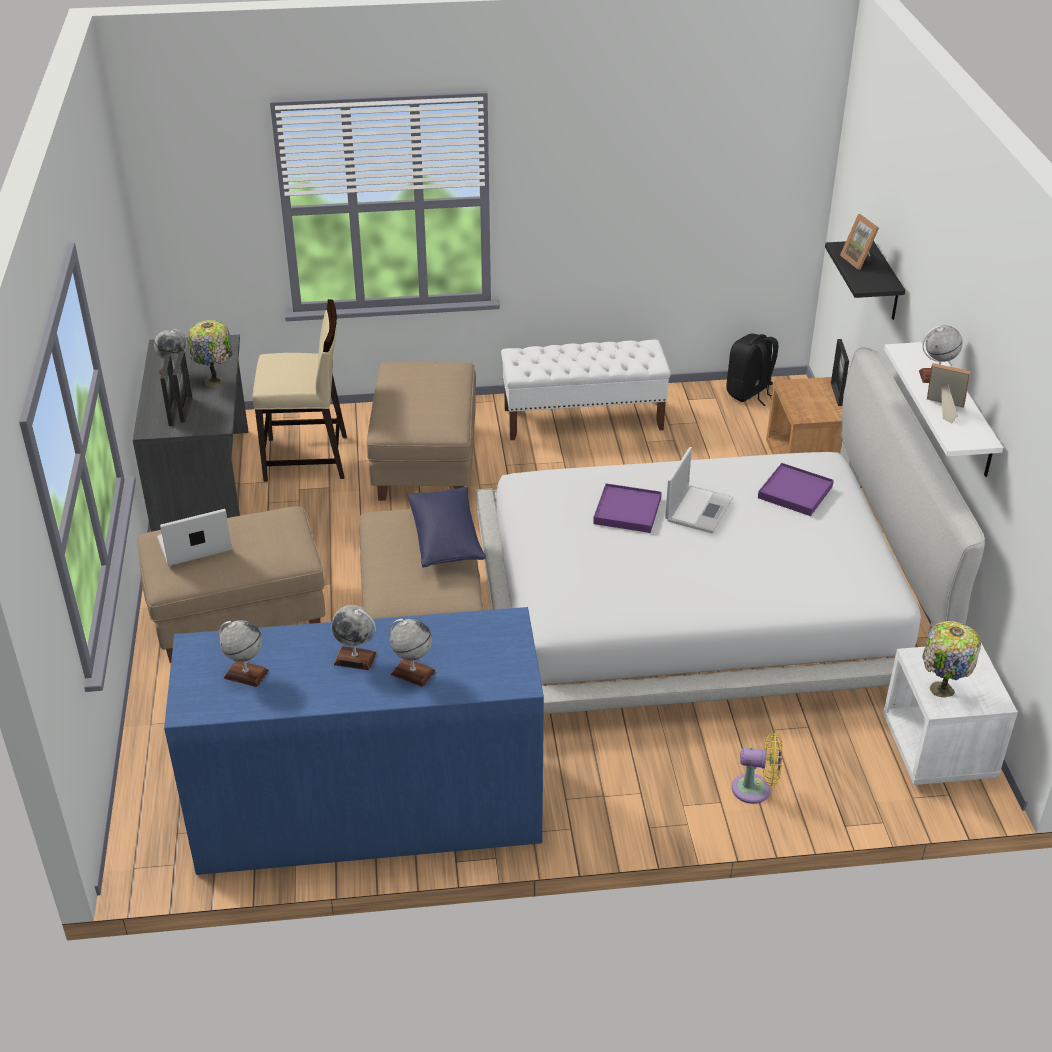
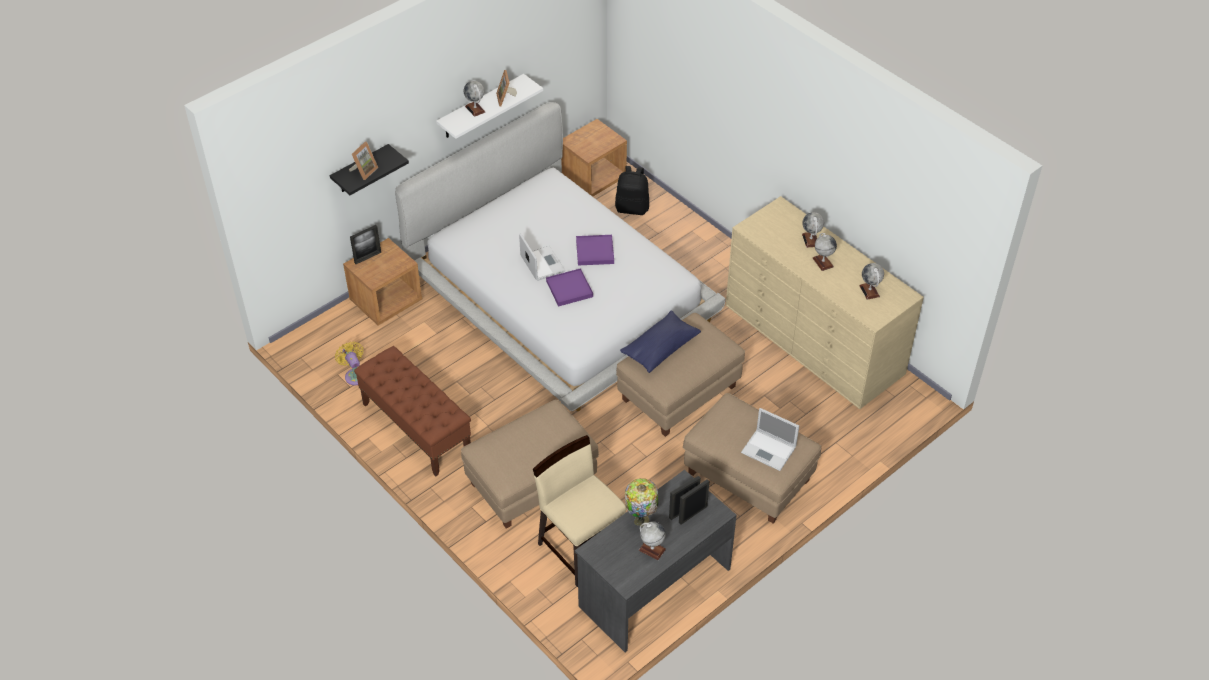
camera: 125 degrees left, 10 degrees up
(368, 810) = (813, 339): blue dresser -> beige dresser
(583, 419) = (416, 428): white bench -> brown bench
(699, 509) = (542, 263): laptop -> laptop turned 75 degrees clockwise
(749, 393) = (319, 360): black backpack -> black backpack (632, 208)
(755, 789) = (673, 223): yellow fan -> yellow fan (355, 375)
(795, 492) = (493, 234): purple tray -> purple tray (595, 252)
(939, 750) = (593, 178): white nightstand -> brown nightstand
(940, 690) = (605, 142): table lamp -> none

